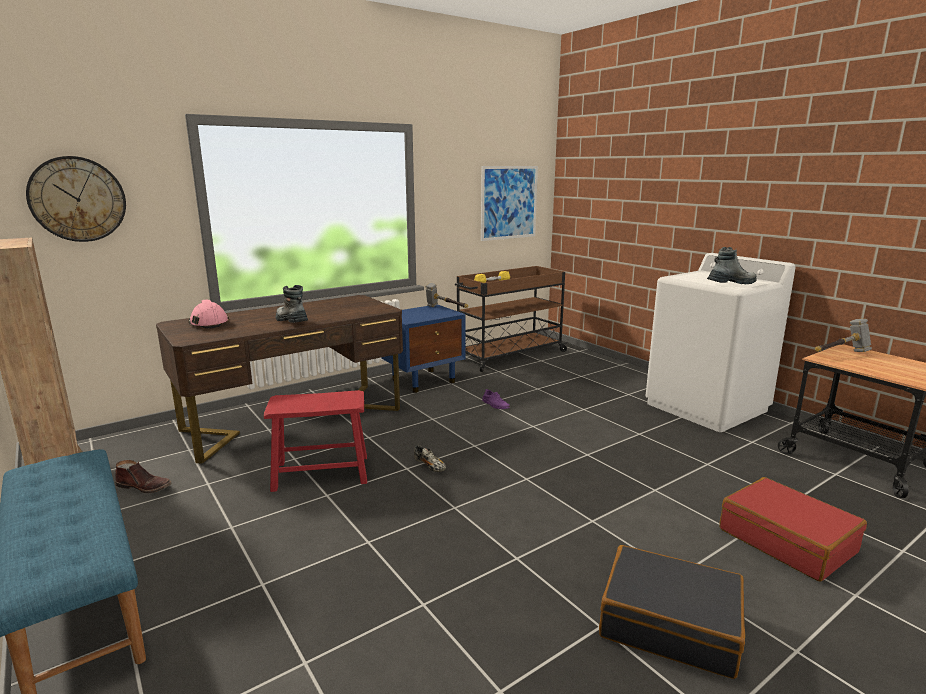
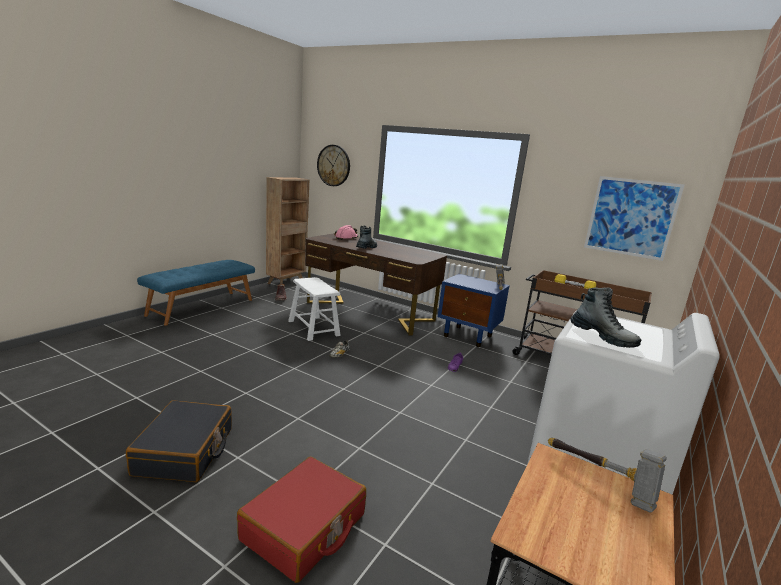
camera: 65 degrees right, 0 degrees up
(321, 472) = (313, 328): red stool -> white stool

